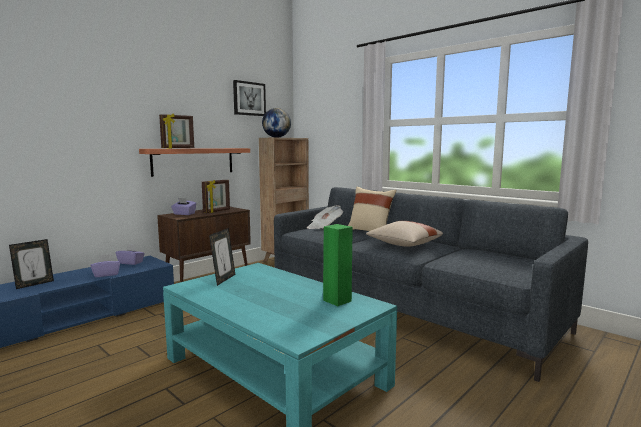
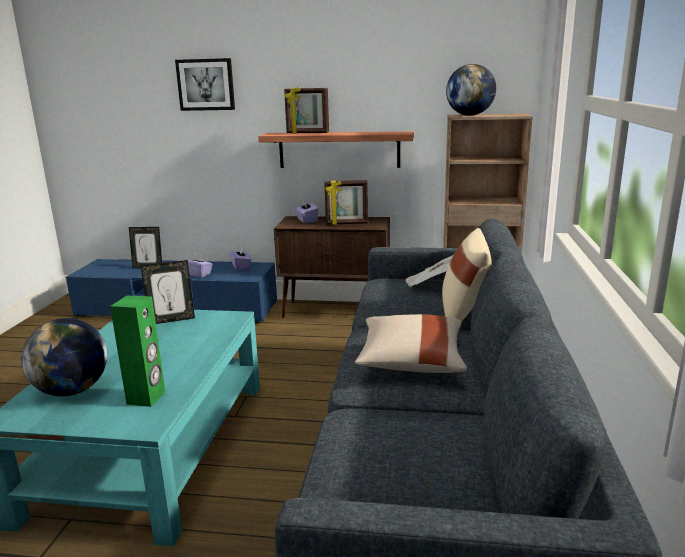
camera: 55 degrees right, 10 degrees up
(249, 98) = (439, 49): picture -> picture (206, 84)
(289, 317) = (72, 390): none -> globe

